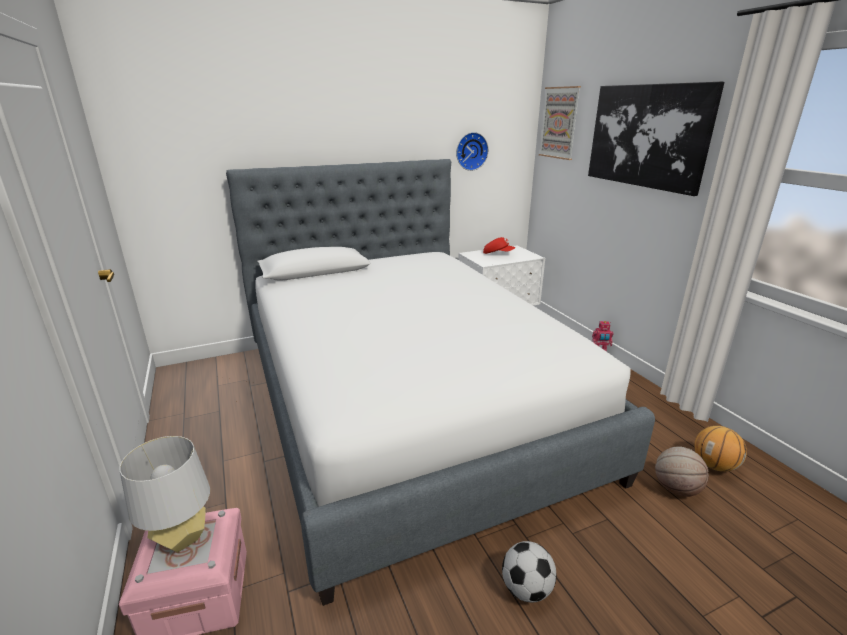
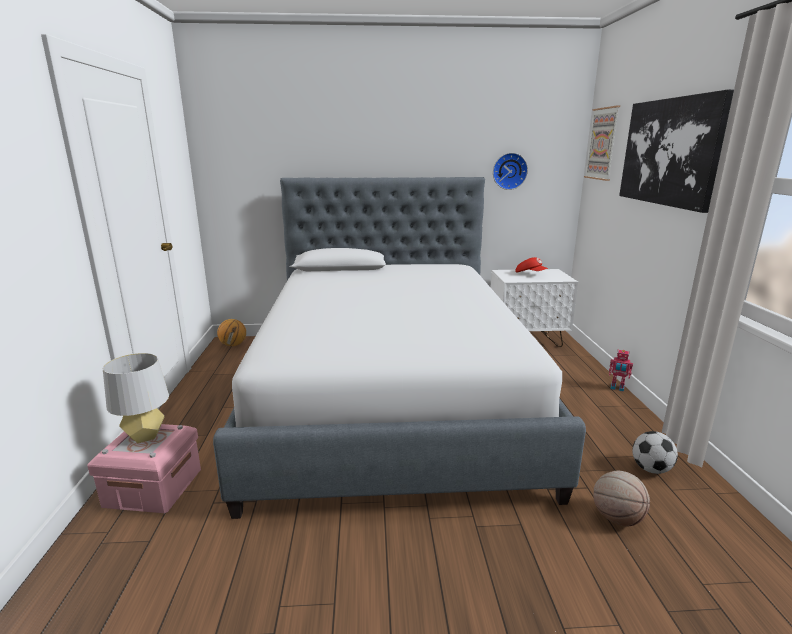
camera: 20 degrees right, 5 degrees down
(526, 589) = (401, 555): football -> football (651, 469)
(714, 465) = (681, 509): basketball -> basketball (233, 345)

